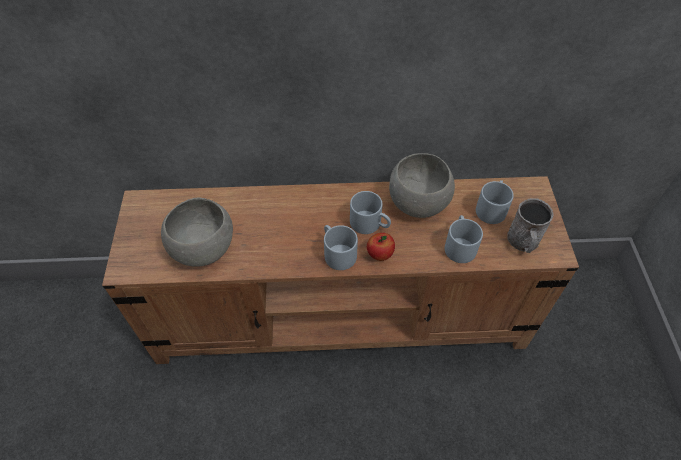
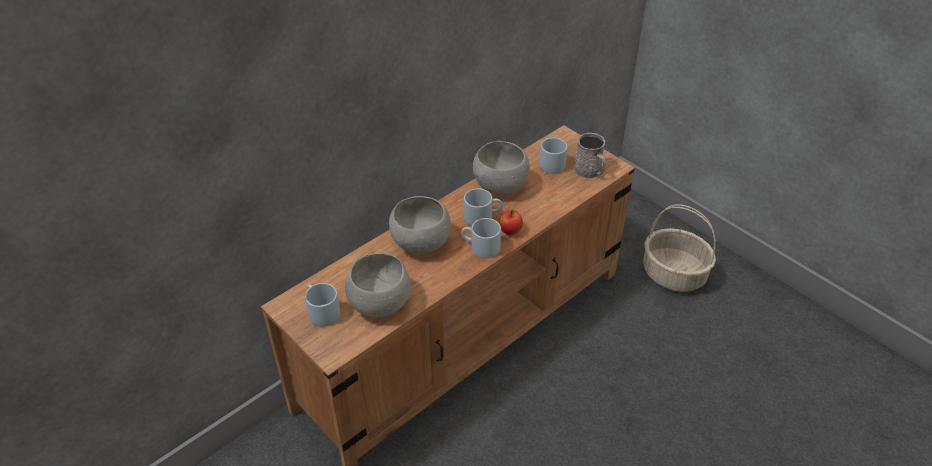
camera: 40 degrees left, 10 degrees down
(292, 215) = (421, 244): none -> grey bowl
(459, 245) = (553, 196): grey mug -> grey mug (321, 311)
(587, 390) = (674, 274): none -> basket

